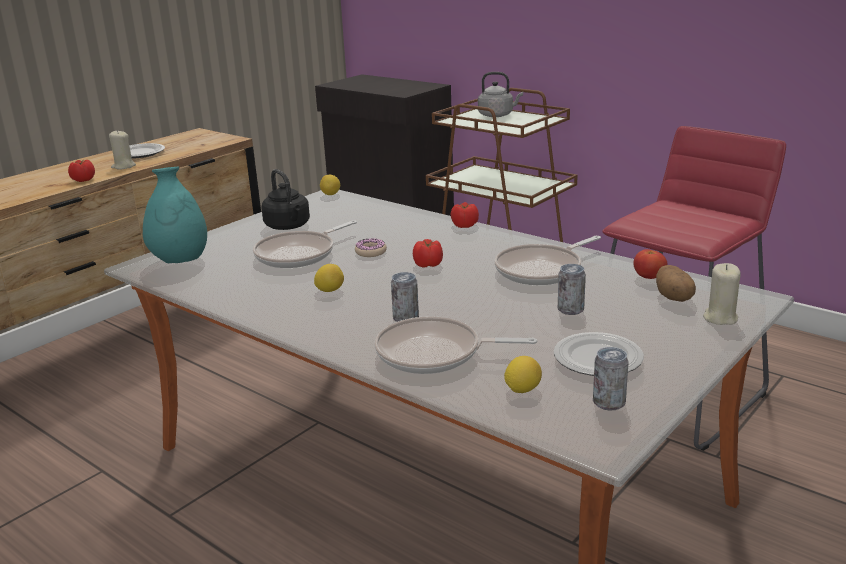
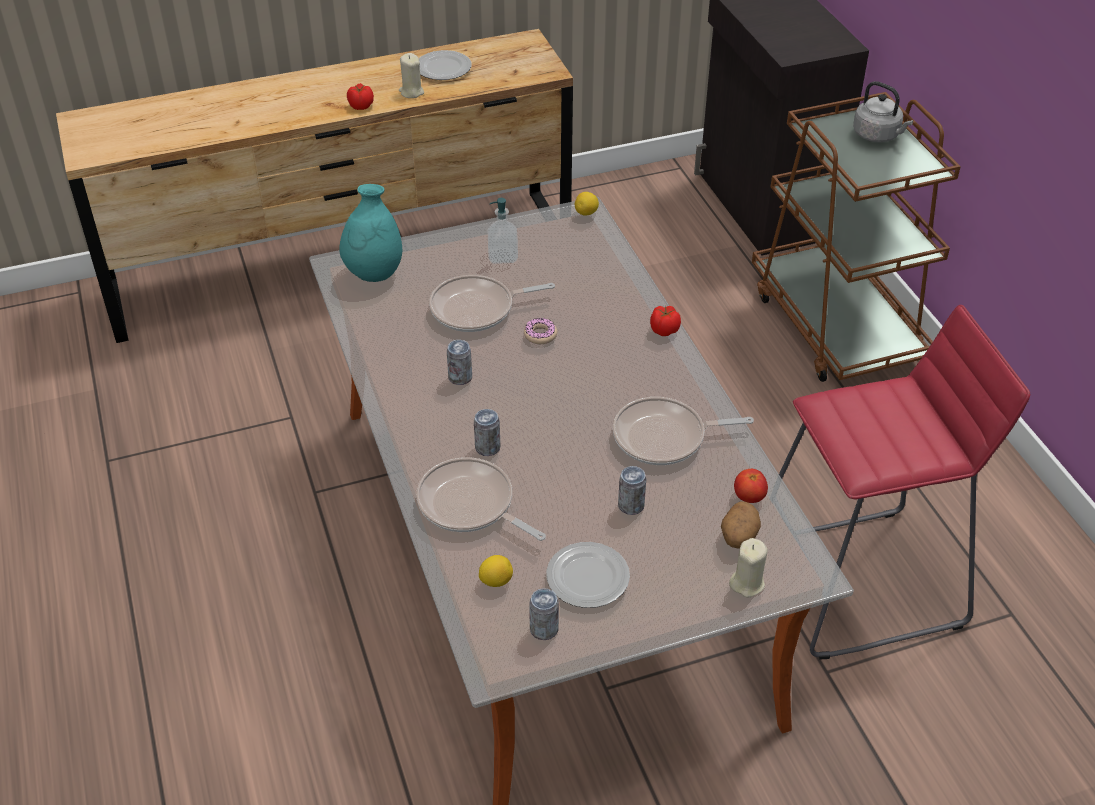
camera: 30 degrees right, 20 degrees up
(288, 226) = (503, 256): black kettle -> soap dispenser
(330, 290) = (460, 378): lemon -> can
(429, 265) = (573, 380): tomato -> none

